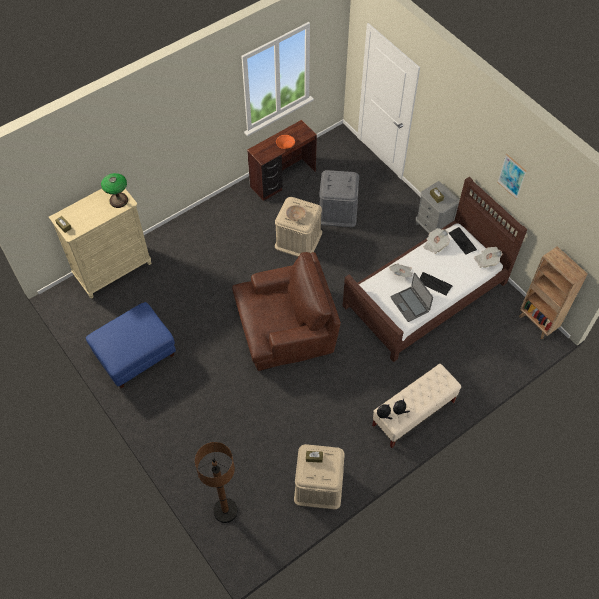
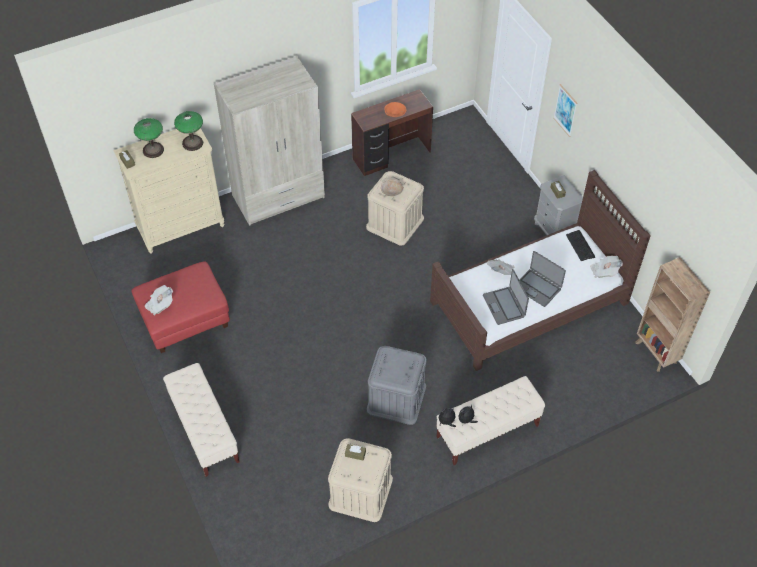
camera: 10 degrees right, 5 degrees down
(85, 212) = (153, 150): none -> table lamp
(135, 355) = (185, 320): blue ottoman -> red ottoman
(173, 452) = (204, 430): none -> beige bench
(193, 230) = (279, 197): none -> beige wardrobe
(225, 511) = (248, 503): brown floor lamp -> none
(285, 327) = (360, 315): brown armchair -> none
(337, 210) = (447, 197): grey storage box -> grey storage box (396, 398)
(434, 284) = (537, 288): keyboard -> laptop
(435, 244) = (547, 245): newspaper -> newspaper (160, 305)
(512, 176) = (637, 170): picture -> picture (565, 110)

